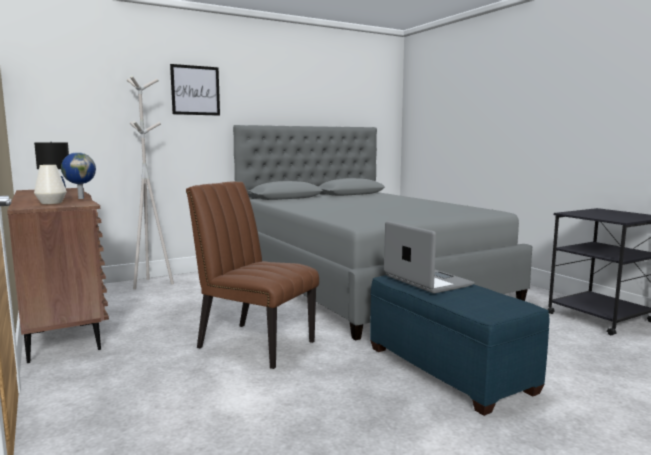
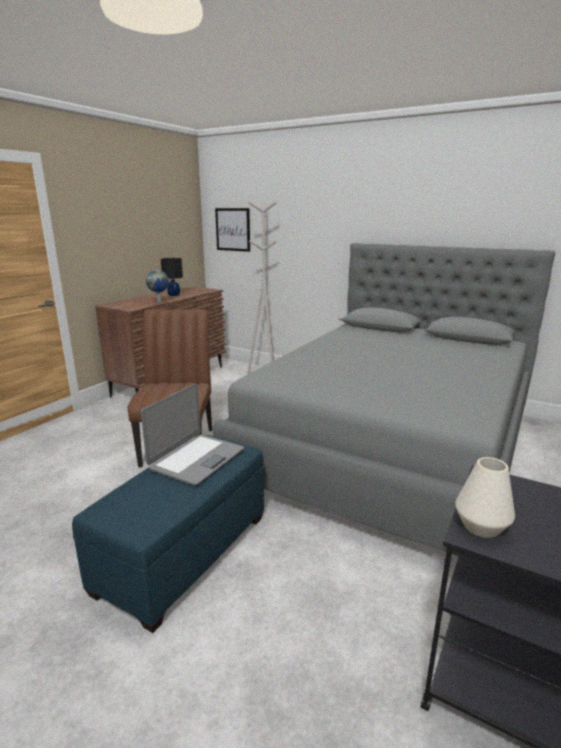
camera: 60 degrees right, 10 degrees up
(51, 203) = (131, 303): white vase -> white vase (481, 526)
(195, 90) = (323, 207): picture -> picture (233, 229)

